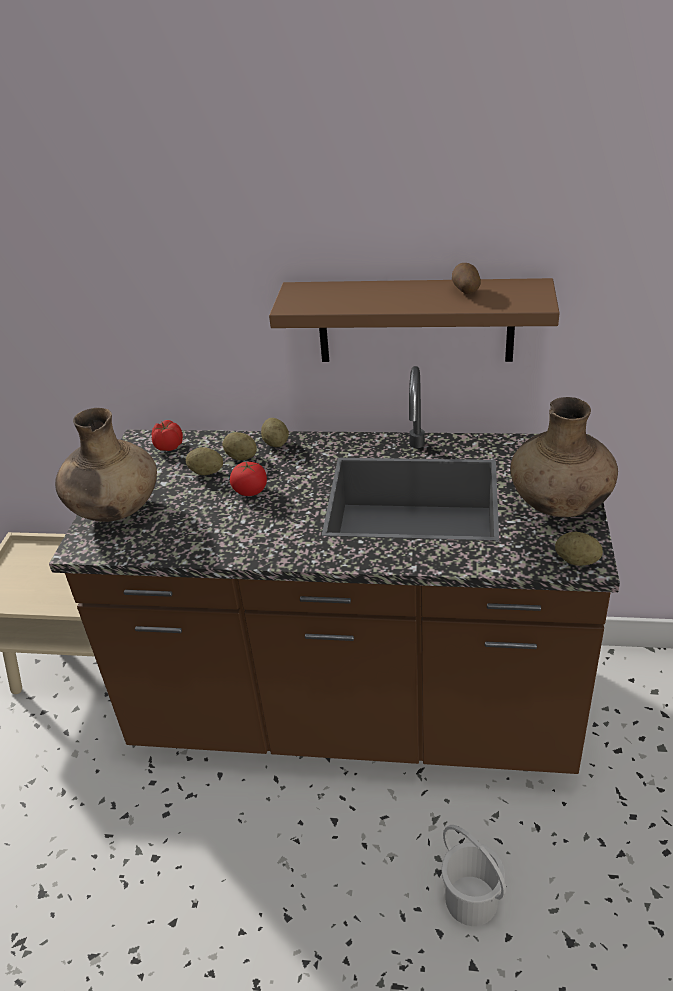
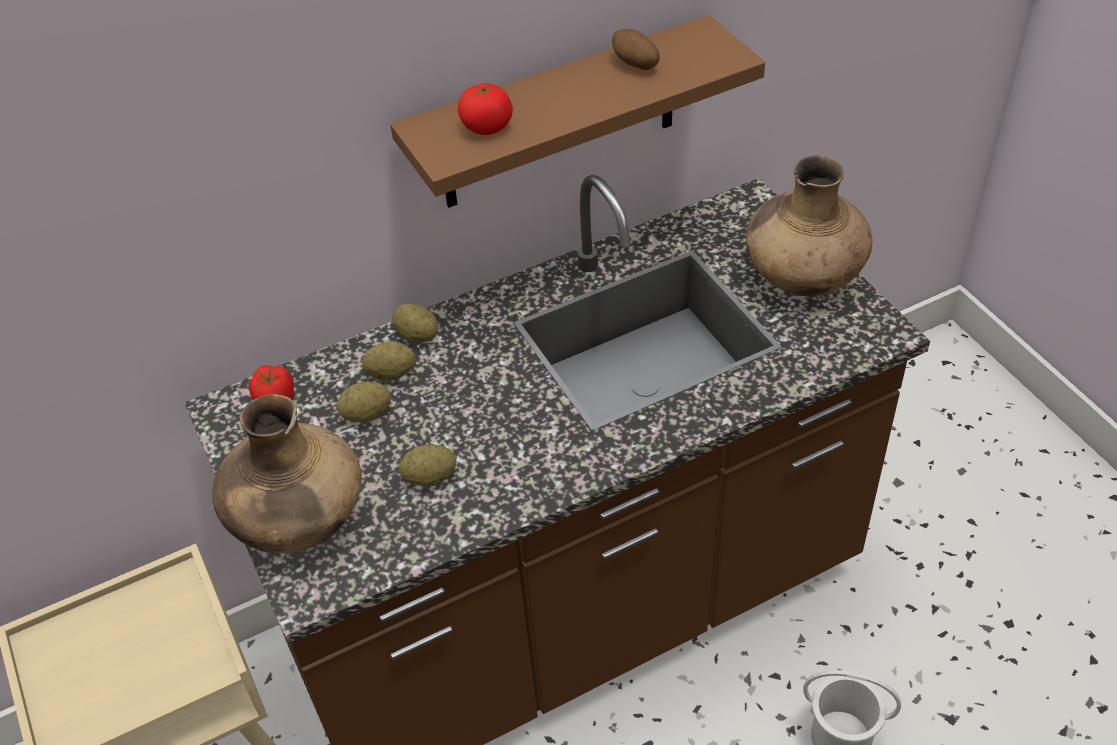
camera: 35 degrees left, 10 degrees up
(250, 491) = (450, 413): tomato -> tomato (486, 127)
(577, 561) = (874, 335): potato -> potato (430, 477)

